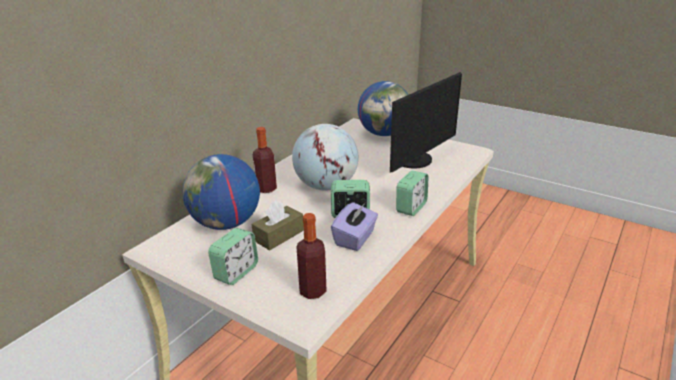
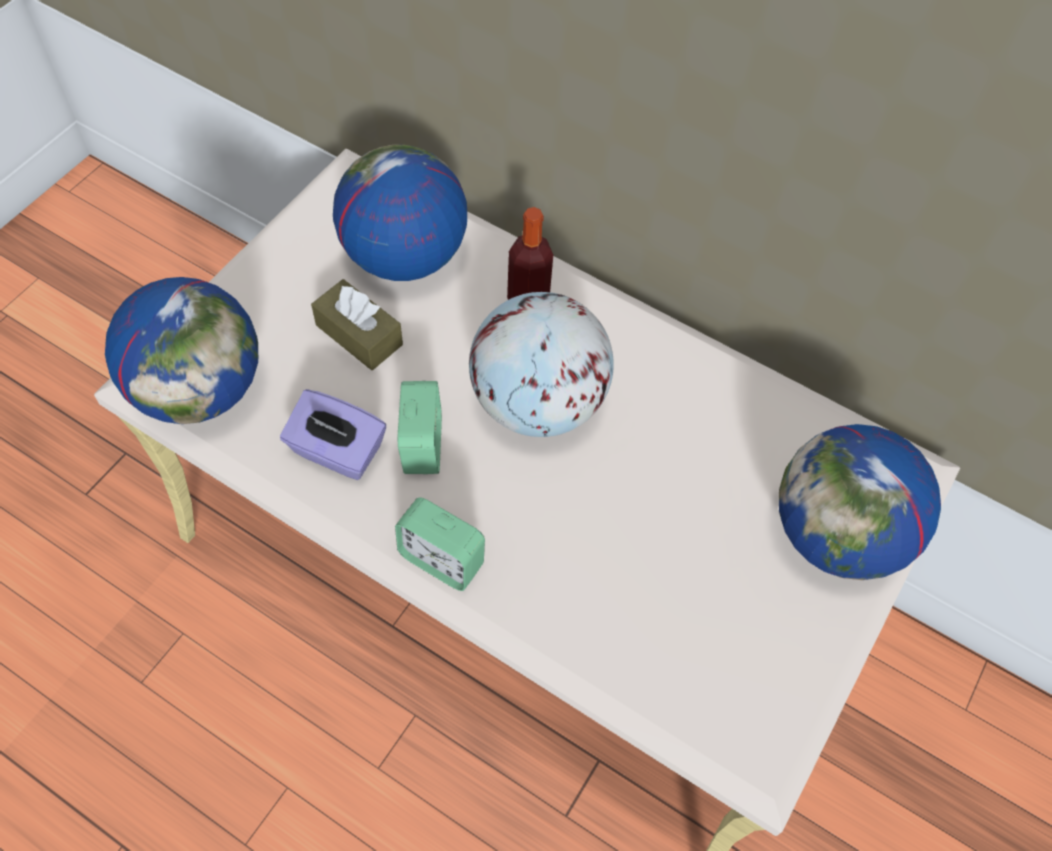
camera: 85 degrees right, 30 degrees up
(236, 272) = (263, 288): alarm clock -> none
(312, 291) = (200, 389): bottle -> globe
(416, 161) = (671, 597): monitor -> none

